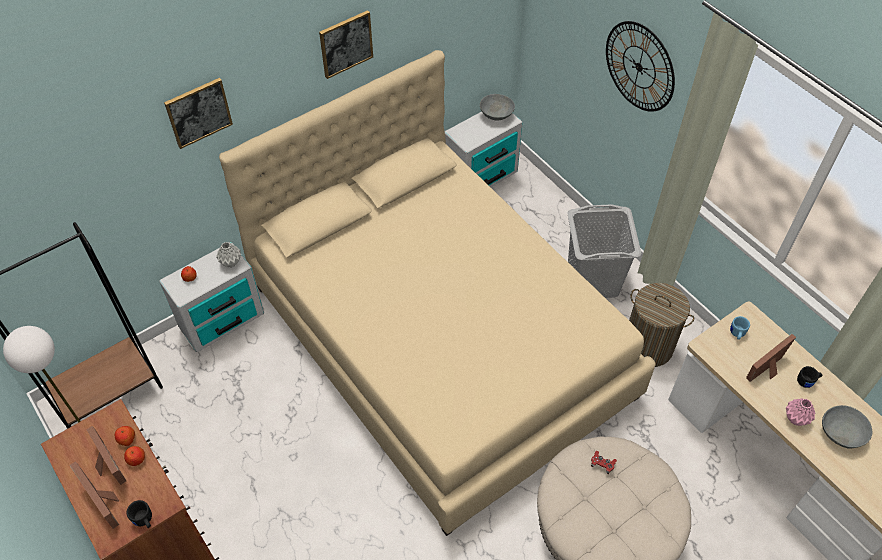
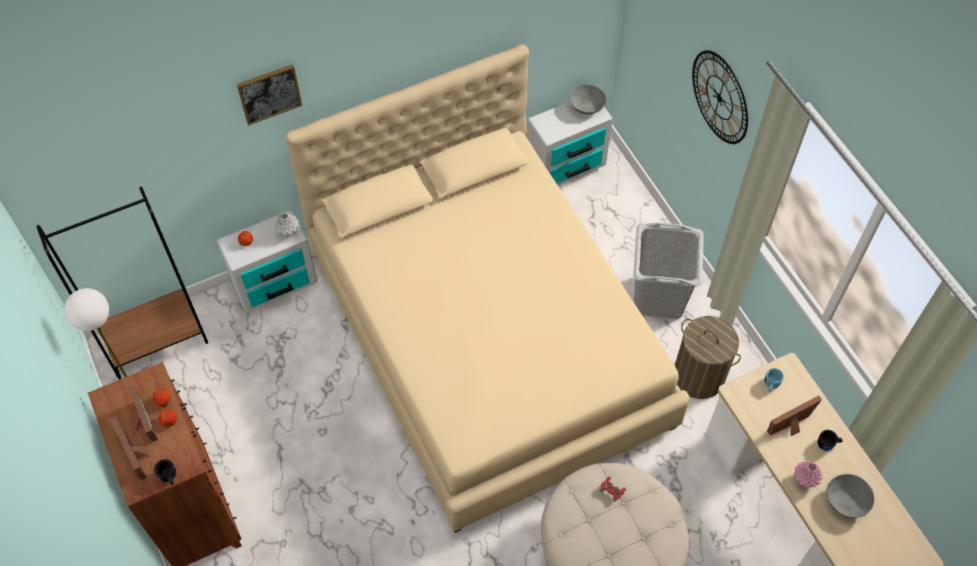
camera: 10 degrees right, 5 degrees up
(346, 43) = (424, 36): picture -> none

